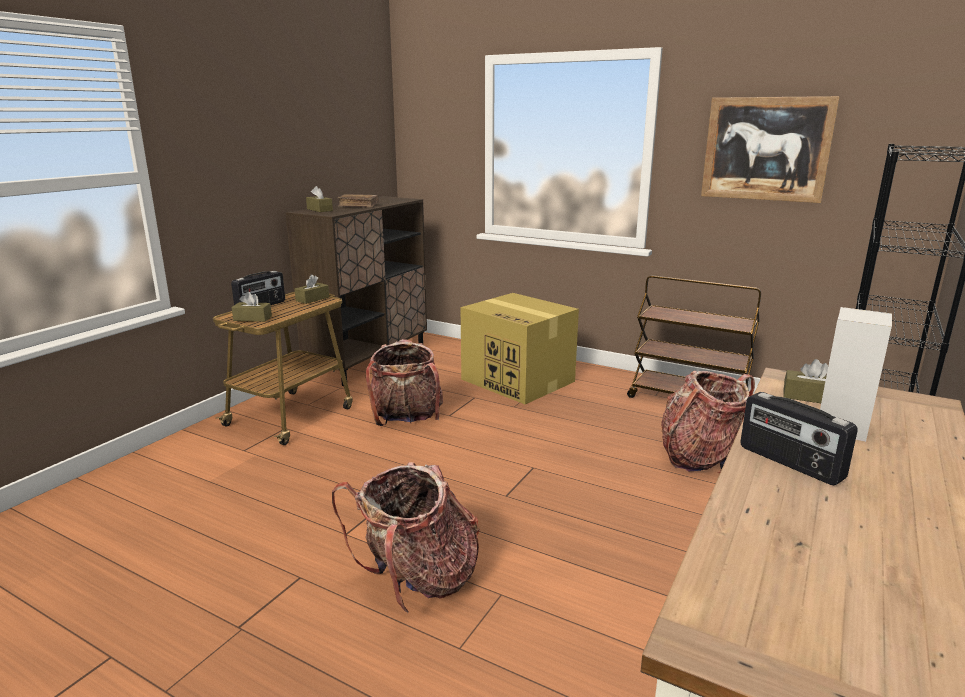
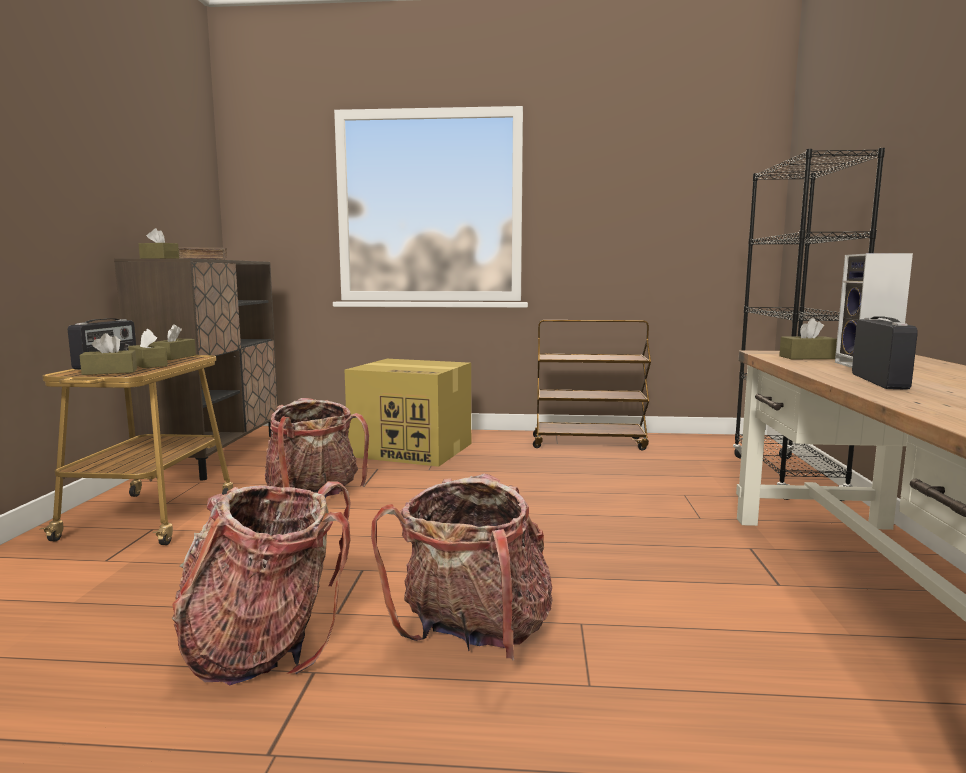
camera: 25 degrees left, 10 degrees down
(285, 310) = (148, 365): none -> brown tissue box
(700, 457) = (645, 479): backpack -> backpack (266, 647)
(766, 149) = (626, 199): picture -> none
(789, 463) = (880, 381): radio -> radio turned 105 degrees counterclockwise

